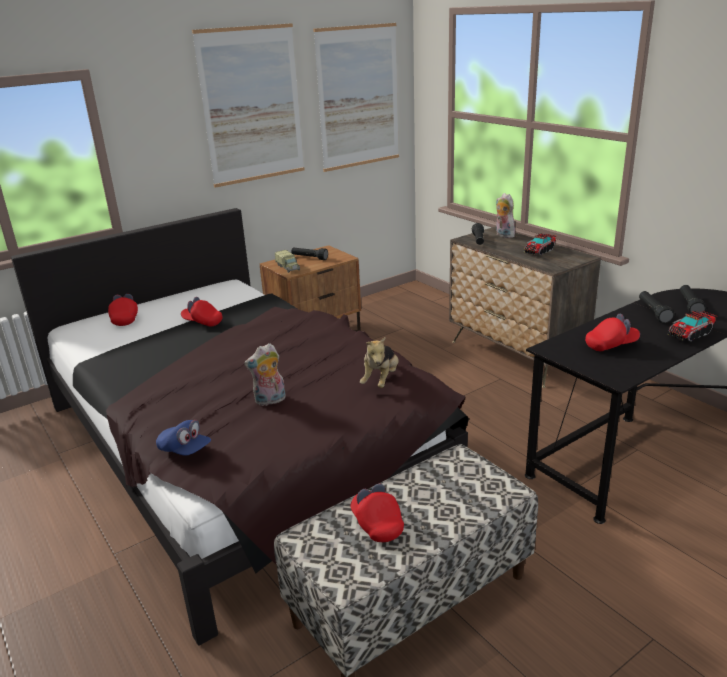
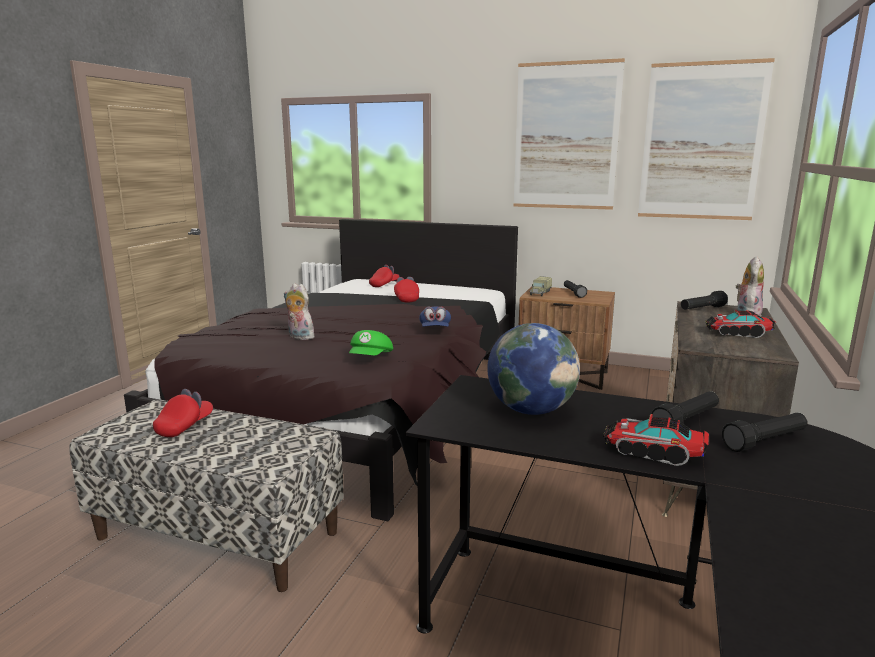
camera: 55 degrees right, 10 degrees down
(185, 450) = (210, 333): blue cap -> blue cap (435, 330)
(381, 380) = (371, 358): plush toy -> green cap
(611, 345) = (531, 410): red cap -> globe

